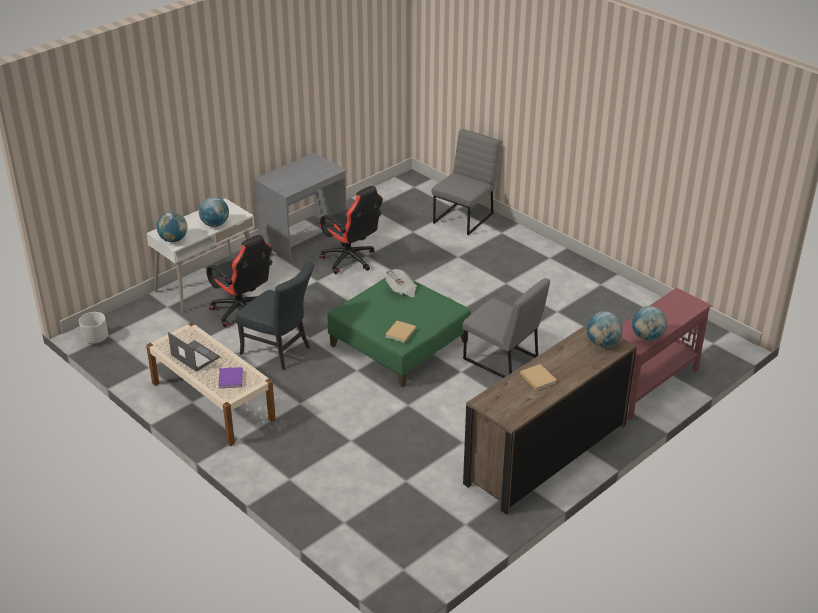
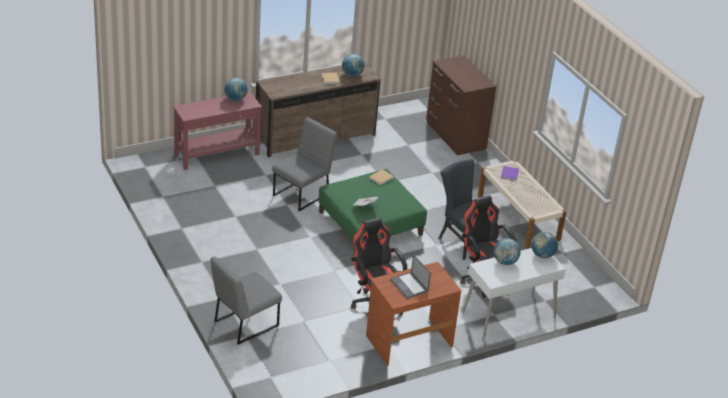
camera: 165 degrees left, 0 degrees up
(95, 339) = (604, 286): white planter -> none
(194, 356) = (532, 194): laptop -> laptop (409, 286)
(304, 238) = (408, 340): grey desk -> brown desk
(339, 522) = (455, 136): none -> brown dresser
(502, 359) = (302, 194): grey chair -> grey chair turned 75 degrees clockwise
(602, 343) = (275, 86): globe -> globe (352, 74)

